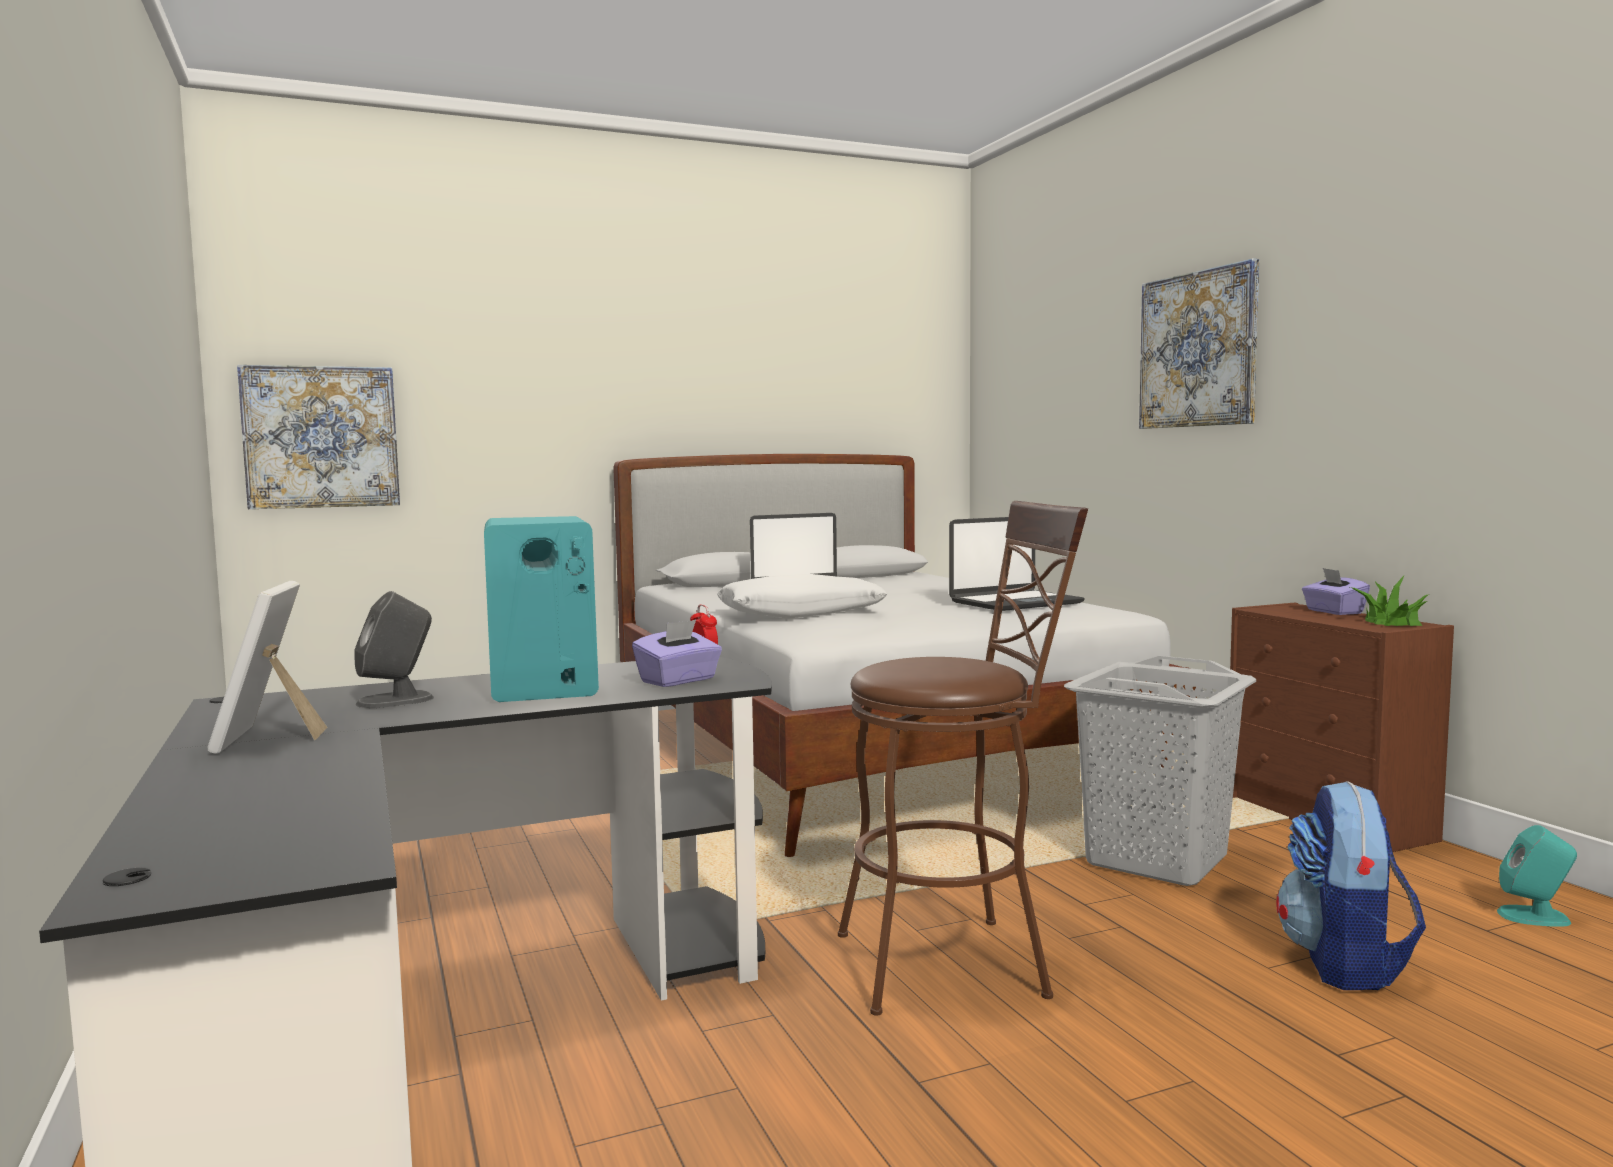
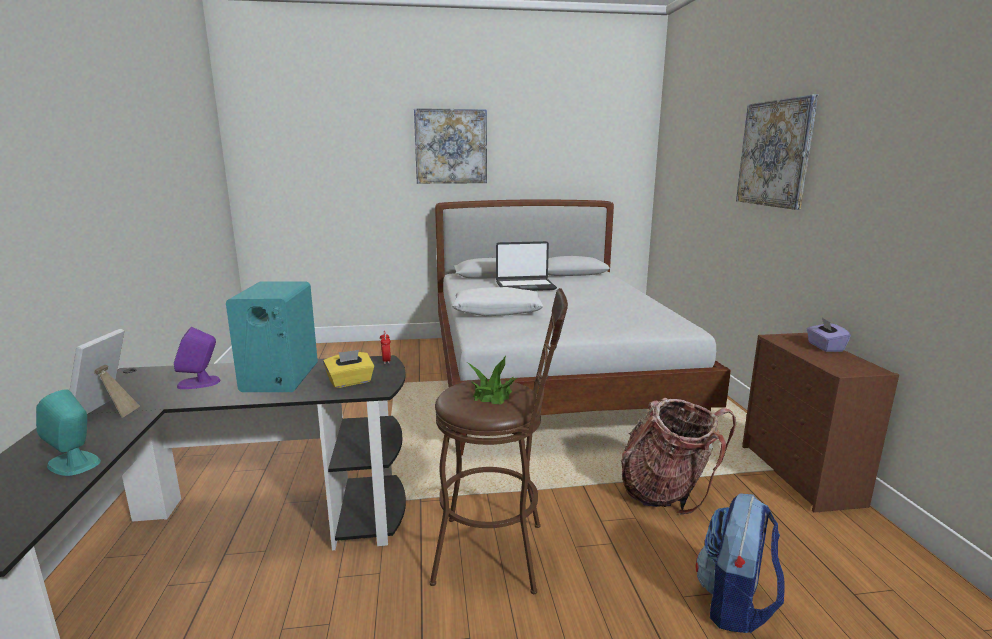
camera: 15 degrees right, 10 degrees up
(321, 437) = (282, 189): picture -> picture (451, 146)
(396, 700) = (199, 383): grey speaker -> purple speaker
(678, 681) = (350, 382): purple tissue box -> yellow tissue box
(1015, 602) = (630, 312): laptop -> none
(1158, 860) = (667, 492): grey laundry basket -> backpack
(1392, 622) = (855, 365): potted plant -> potted plant (493, 394)
(1534, 916) = (897, 588): turquoise speaker -> turquoise speaker (74, 463)

